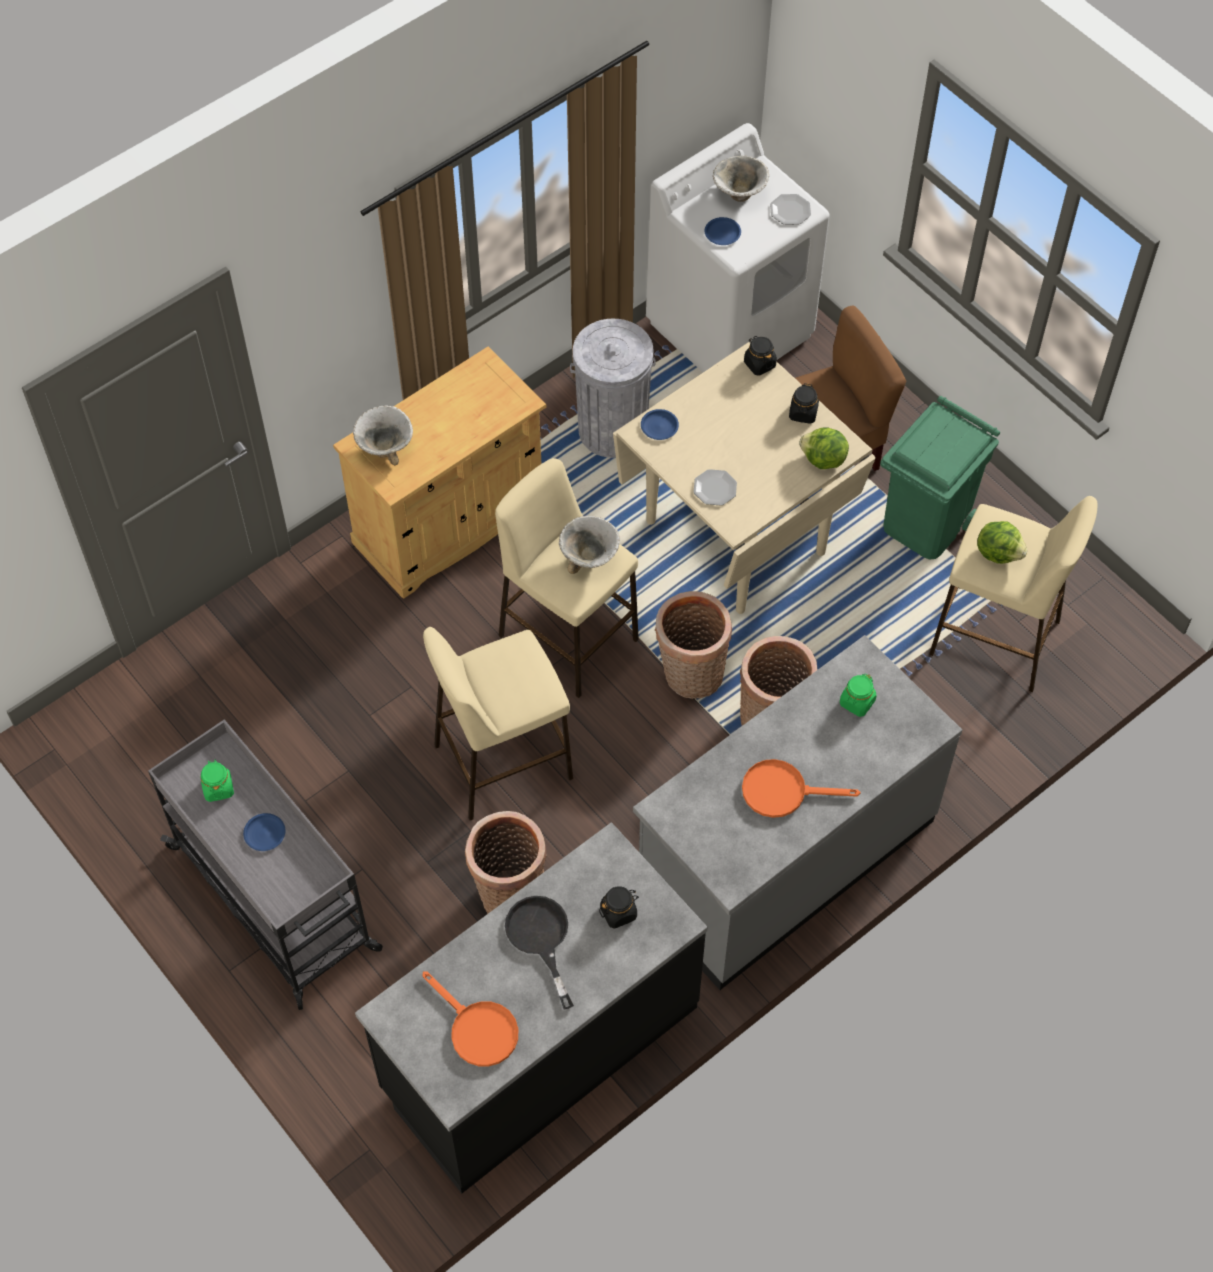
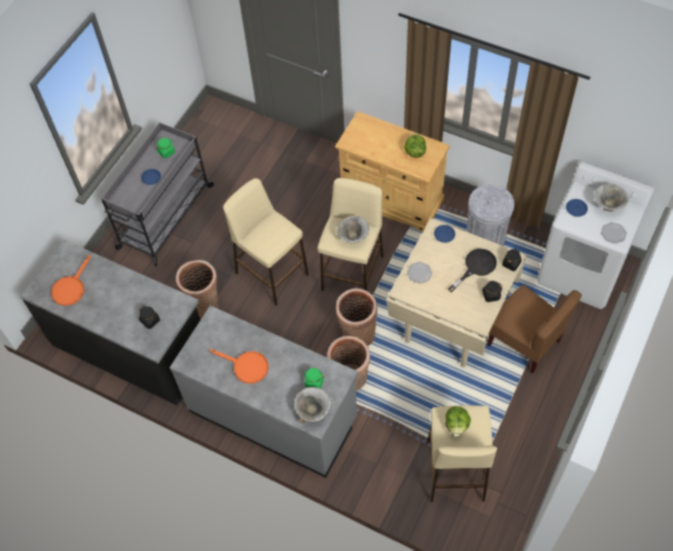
camera: 70 degrees right, 0 degrees up
(386, 447) = (366, 130): bowl -> bowl (313, 411)
(540, 939) = (124, 294): black frying pan -> black frying pan (476, 267)
(783, 791) = (246, 367): orange frying pan -> orange frying pan turned 135 degrees clockwise
(823, 460) = (465, 315): lettuce -> lettuce (415, 152)
(925, 524) = (510, 409): green trash can -> none

